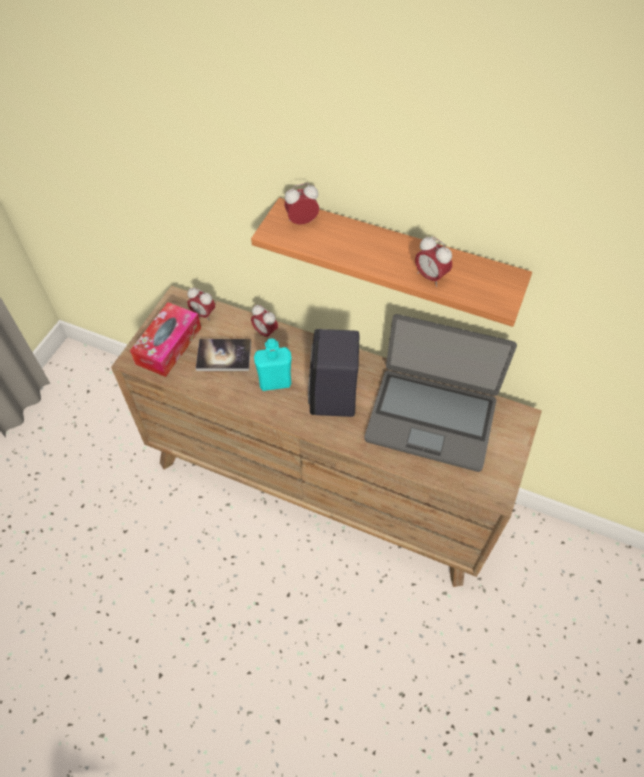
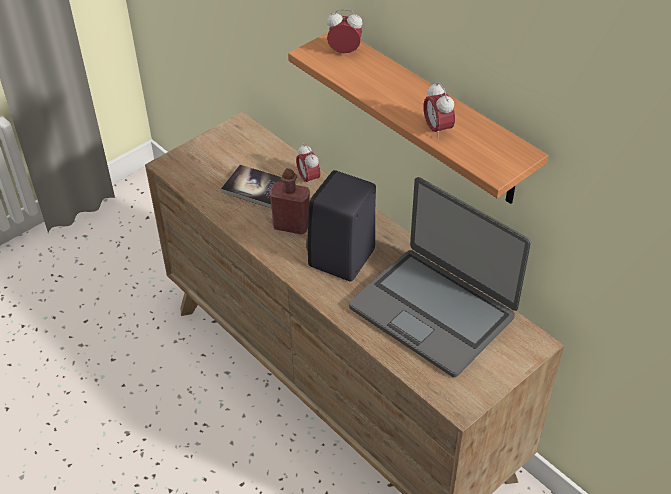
camera: 25 degrees right, 10 degrees down
(168, 346) = (208, 162): tissue box -> none
(203, 314) = (257, 145): alarm clock -> none
(275, 382) = (291, 226): turquoise bottle -> red bottle

